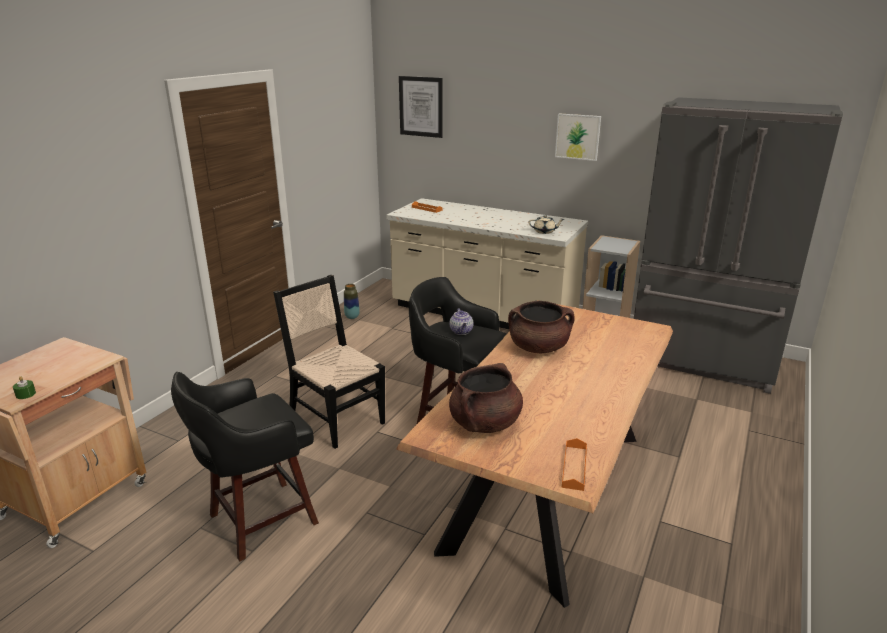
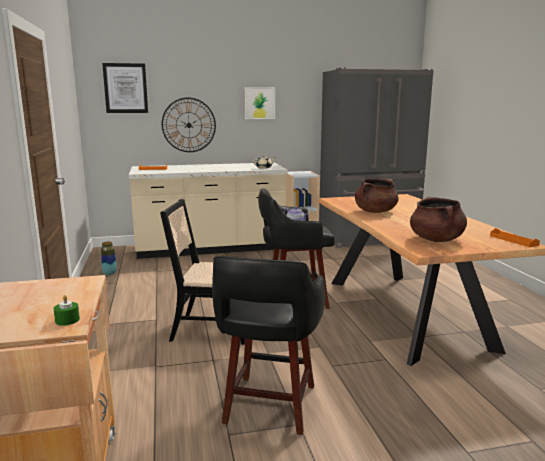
camera: 40 degrees left, 10 degrees down
(486, 157) = (189, 125): none -> wall clock

